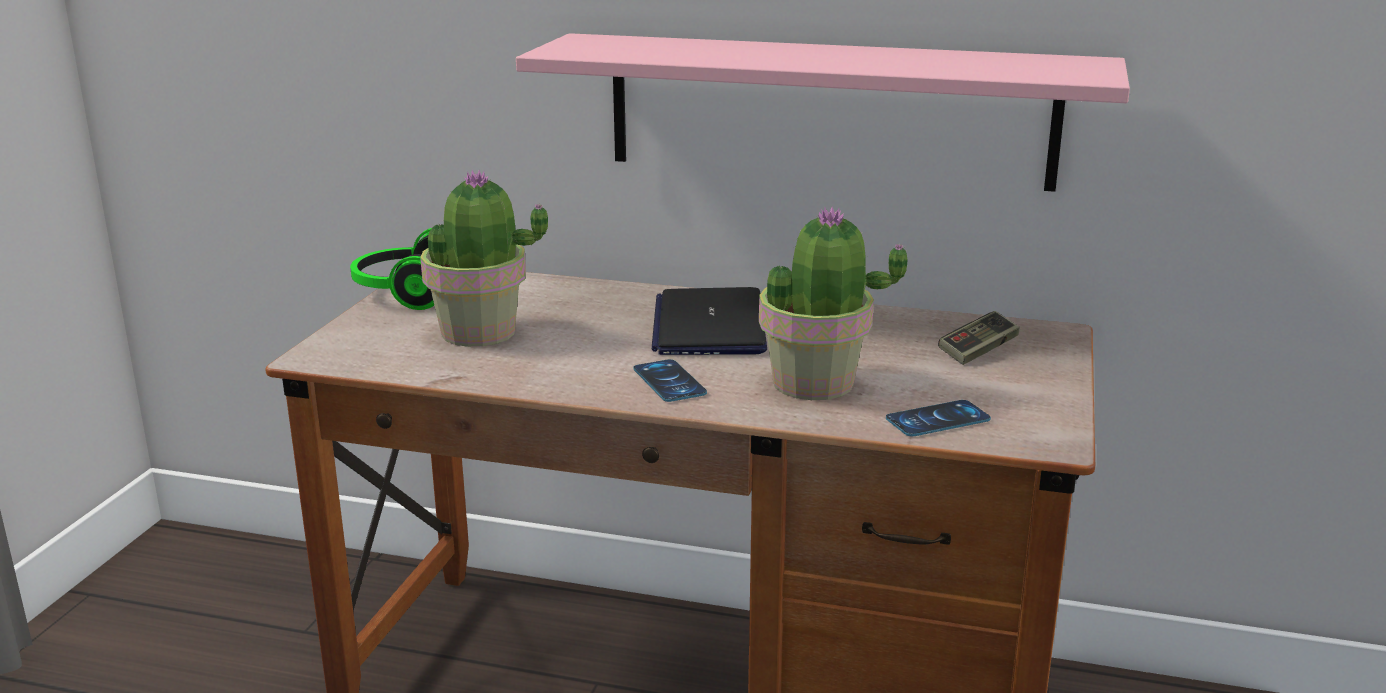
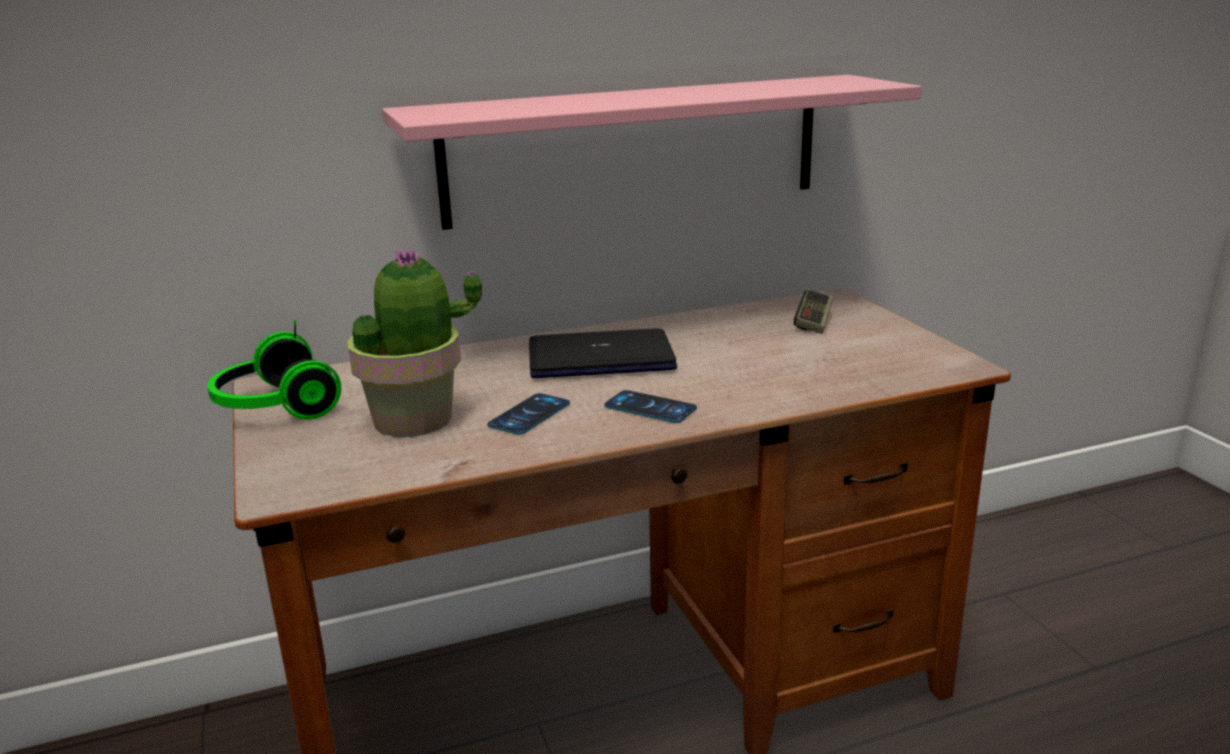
camera: 35 degrees left, 0 degrees up
(709, 325) = (601, 357): laptop -> laptop turned 120 degrees clockwise
(814, 384) = (755, 375): potted plant -> none
(938, 419) = (876, 373): phone -> phone (529, 415)

